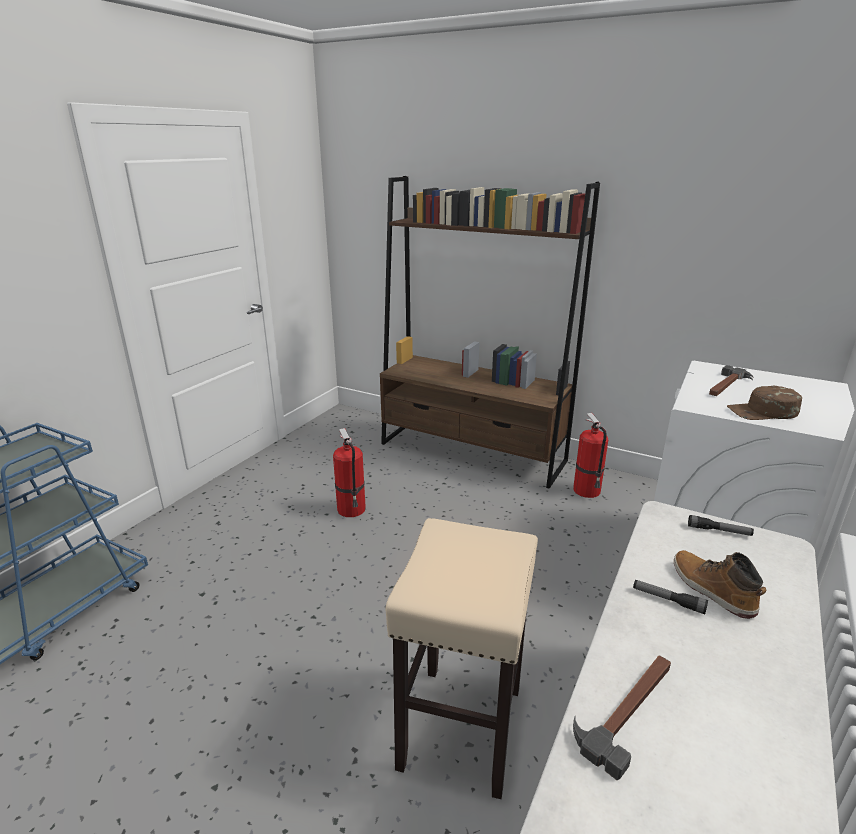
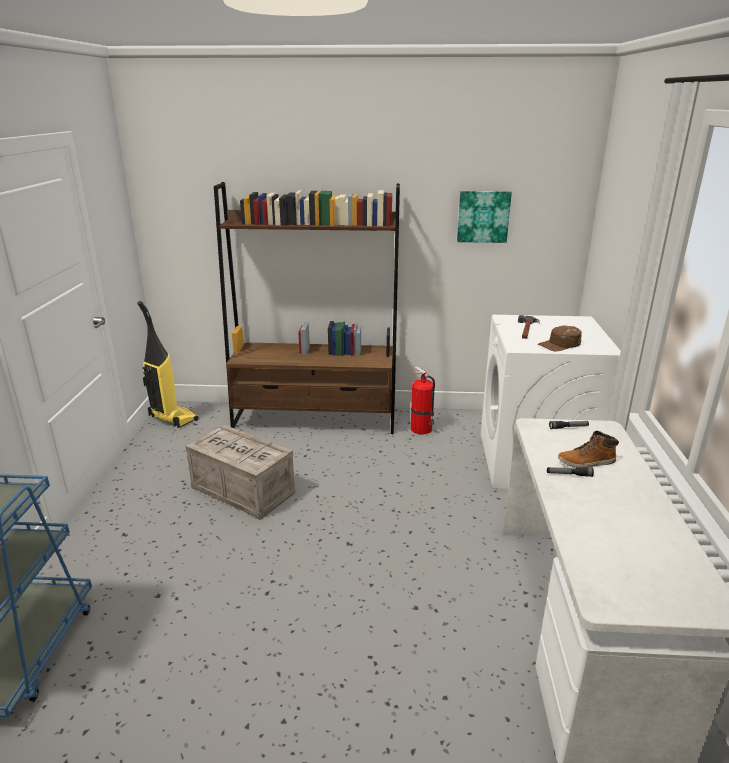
camera: 25 degrees left, 0 degrees up
(335, 422) = (172, 418): none -> vacuum cleaner
(352, 510) = (244, 490): fire extinguisher -> crate
(461, 725) = (432, 614): beige stool -> none
(628, 709) = (588, 536): hammer -> none
(709, 230) = (483, 216): none -> picture
(711, 589) = (586, 462): boot -> boot turned 45 degrees counterclockwise

